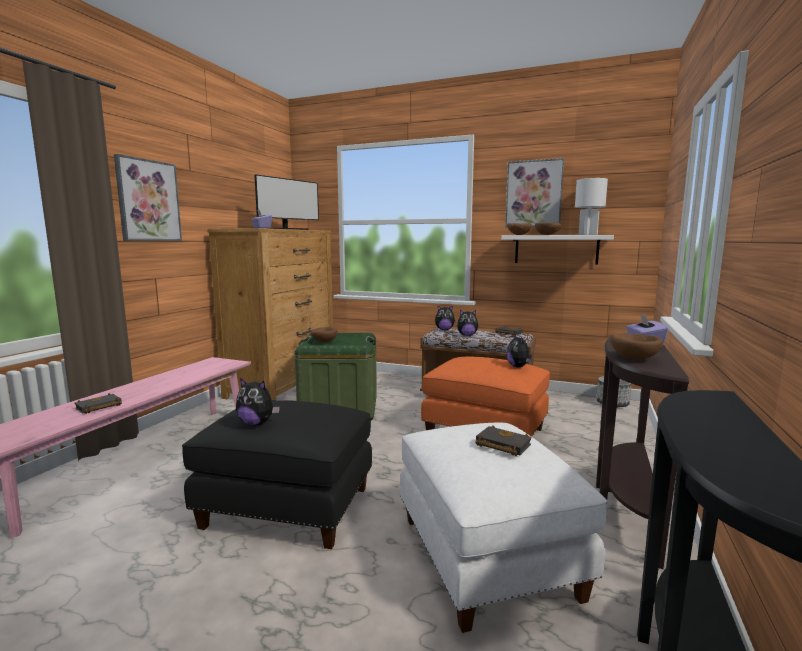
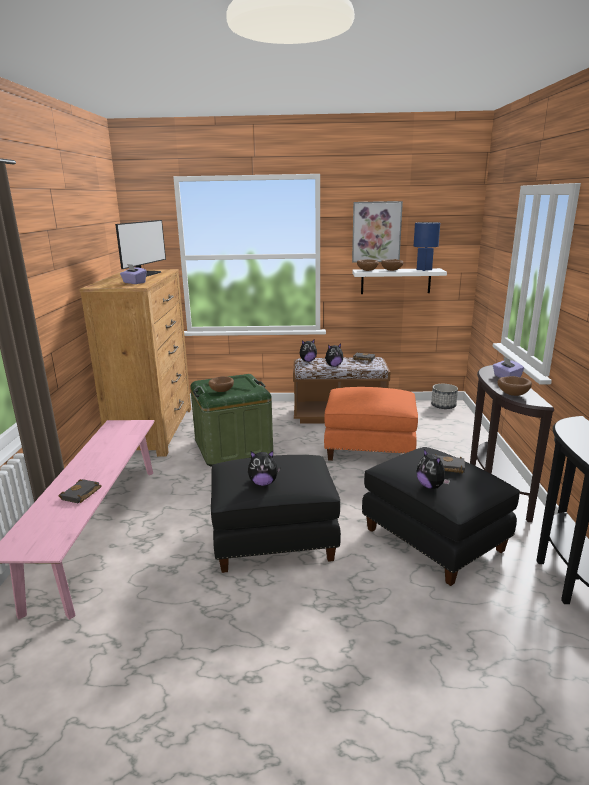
camera: 20 degrees left, 10 degrees up
(148, 201) = (38, 273): picture -> none
(488, 556) = (435, 539): white ottoman -> black ottoman
(518, 367) = (397, 394): plush toy -> plush toy (431, 486)
(588, 234) = (424, 269): white table lamp -> blue table lamp

